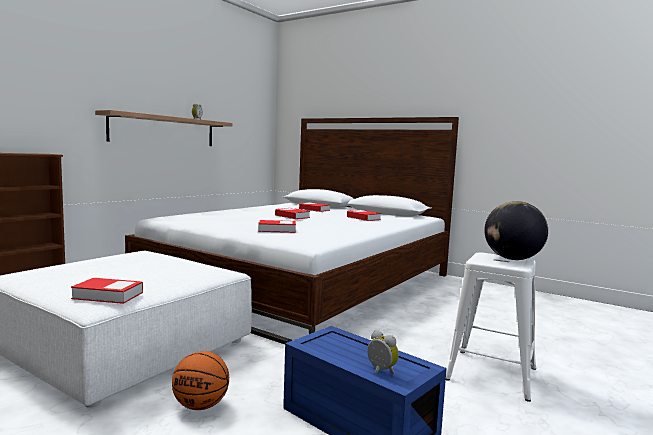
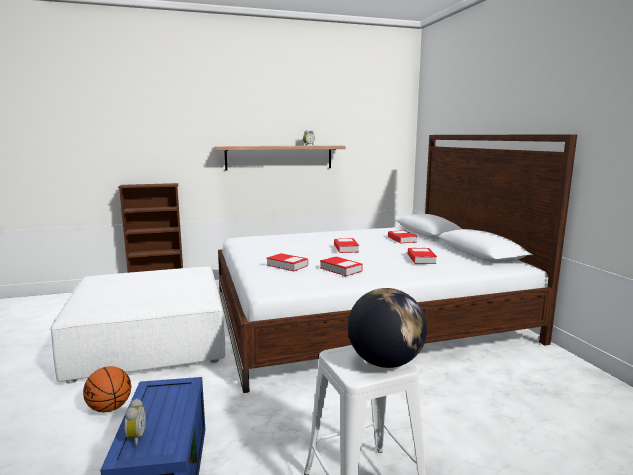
camera: 40 degrees right, 5 degrees up
(108, 295) = (93, 307): book -> book (341, 269)

